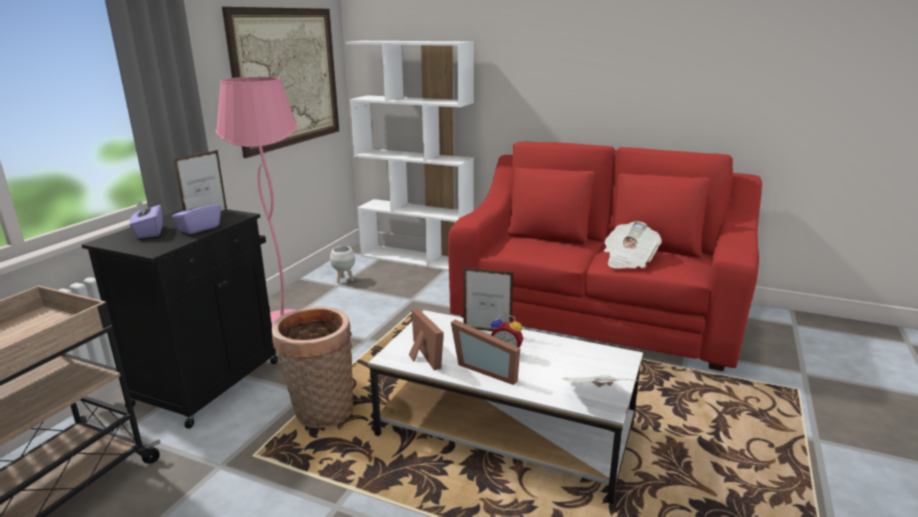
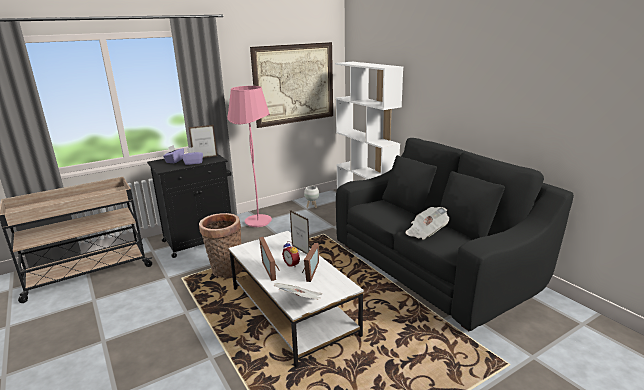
camera: 35 degrees right, 0 degrees up
(421, 357) = (252, 253): picture frame -> picture frame (308, 272)
(596, 313) = (432, 267): red sofa -> black sofa

